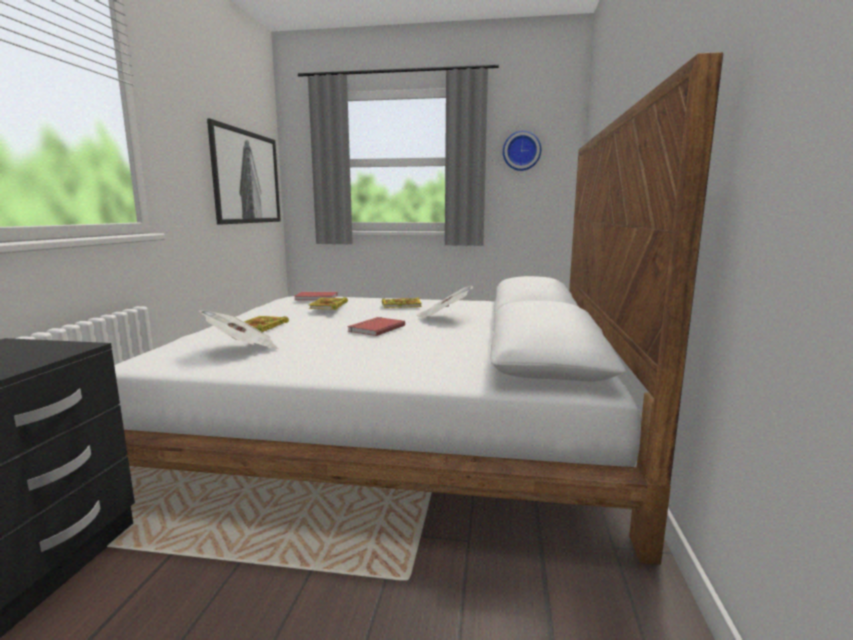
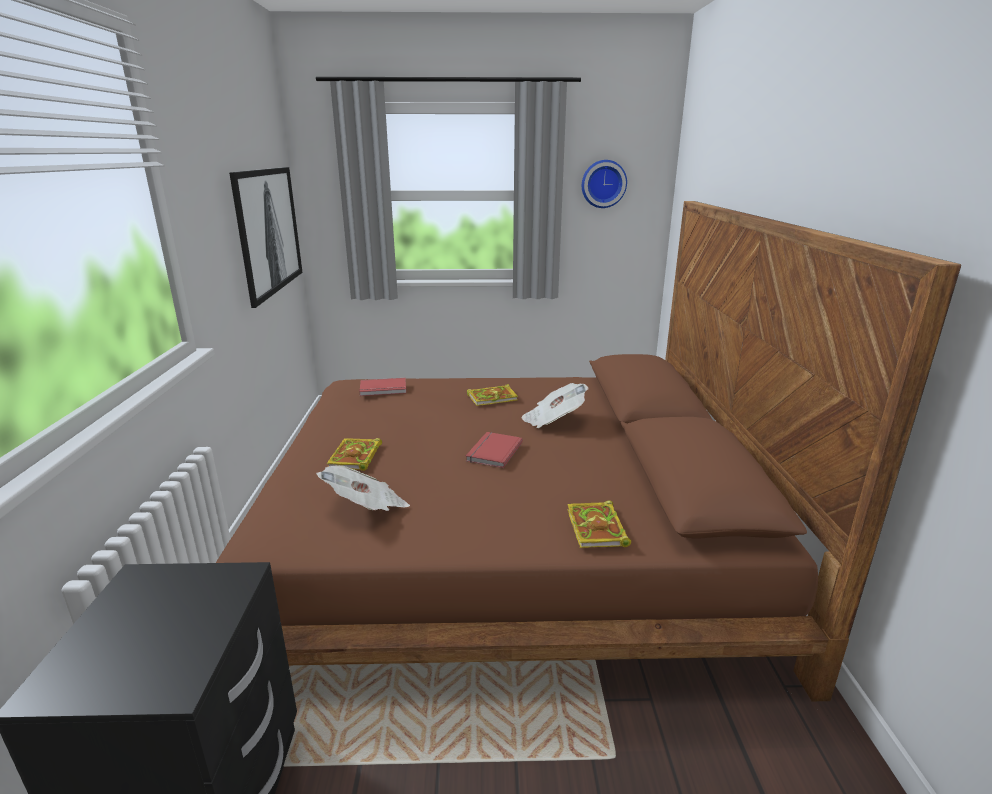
camera: 10 degrees left, 10 degrees up
(328, 306) = (411, 408): book -> book (597, 529)
(395, 416) = (505, 533): white bed -> brown bed

